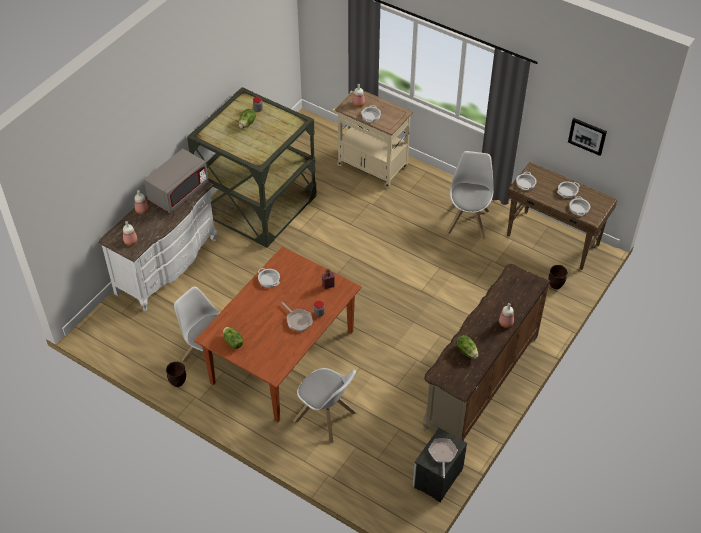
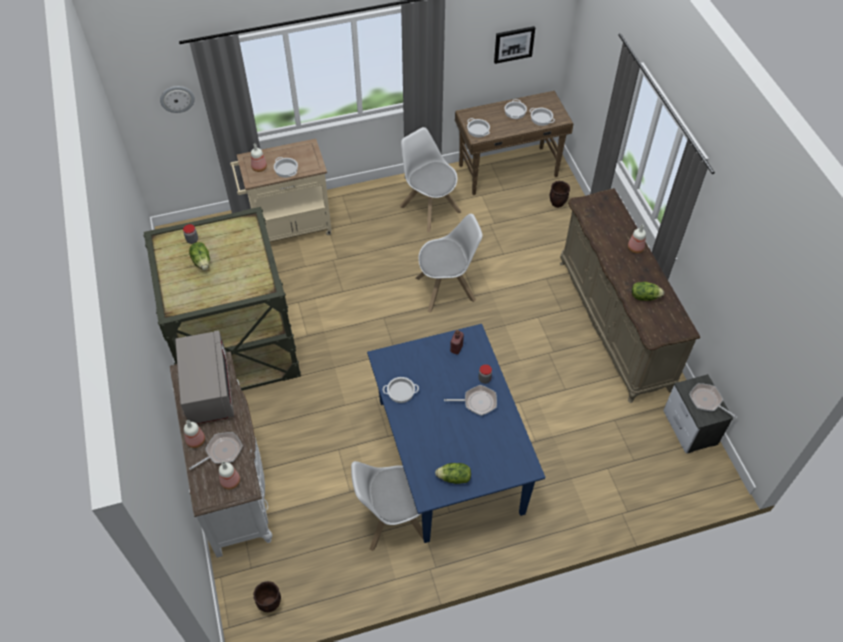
camera: 50 degrees left, 5 degrees up
(145, 225) = (222, 451): none -> frying pan
(177, 383) = (396, 573): brown planter -> brown planter (270, 604)
(282, 356) = (449, 455): brown dining table -> blue dining table
(326, 418) = (554, 469): chair -> chair (447, 289)
(337, 25) = (177, 98): none -> wall clock

